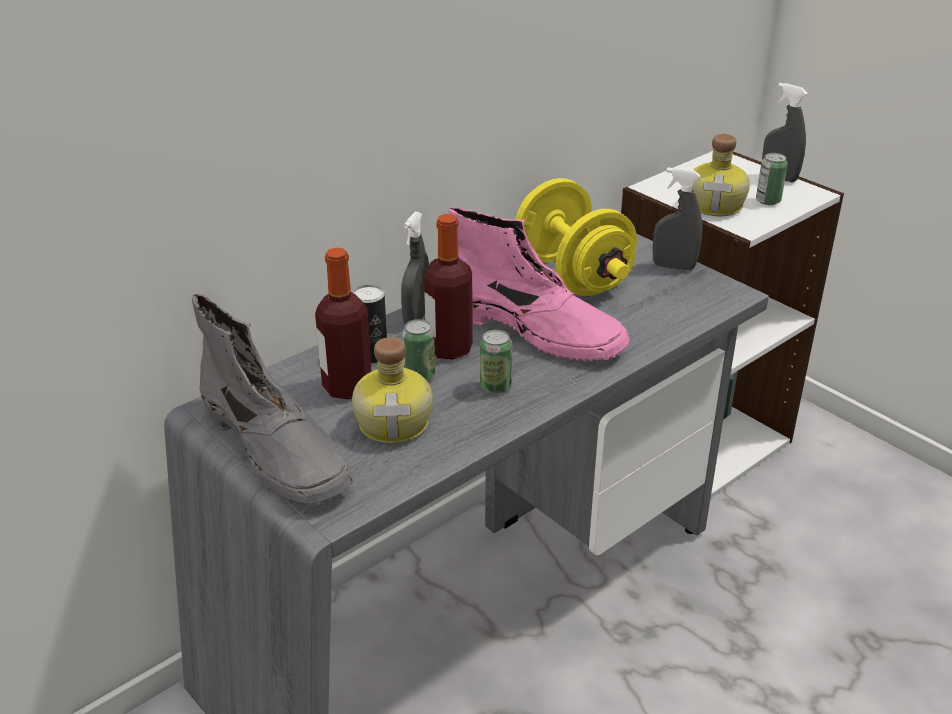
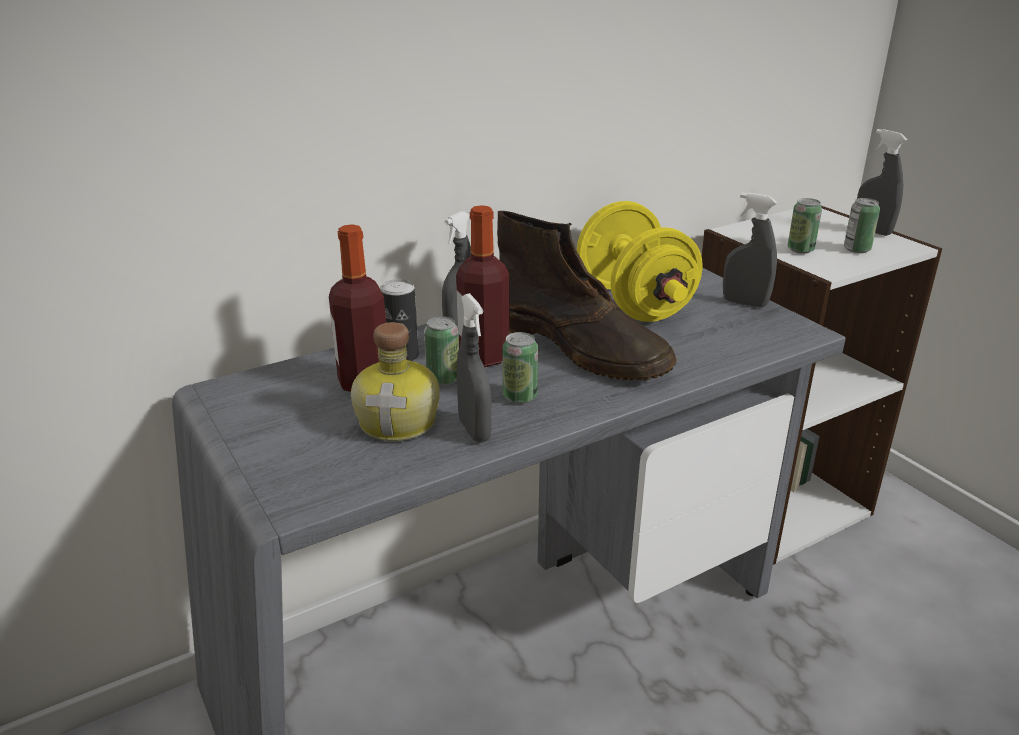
camera: 10 degrees right, 5 degrees down
(277, 451) = (264, 436): grey boot -> none
(465, 424) = (474, 430): none -> grey spray bottle
(537, 331) = (582, 349): pink boot -> brown boot
(717, 205) = (800, 250): bottle -> can

